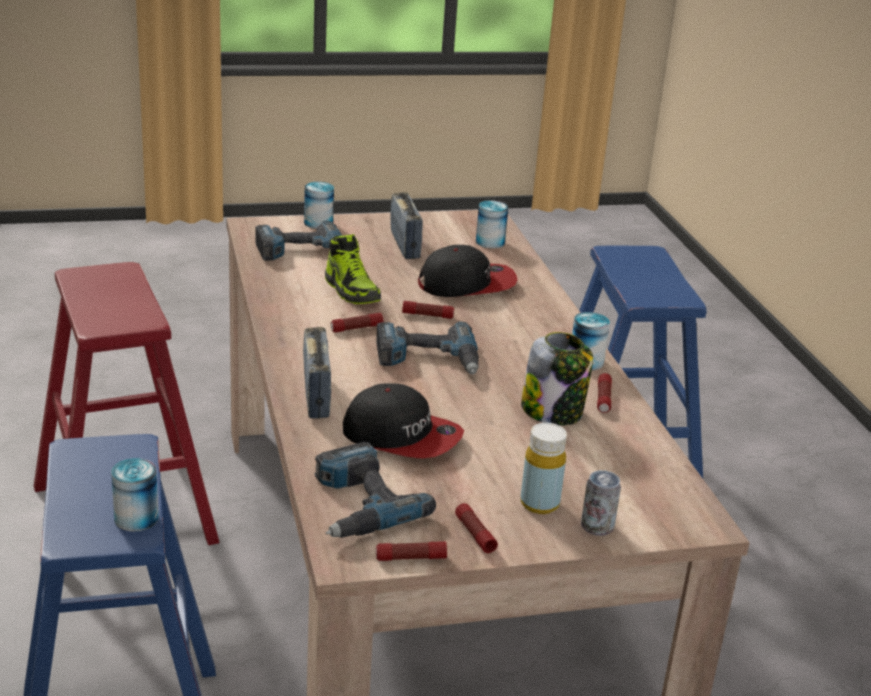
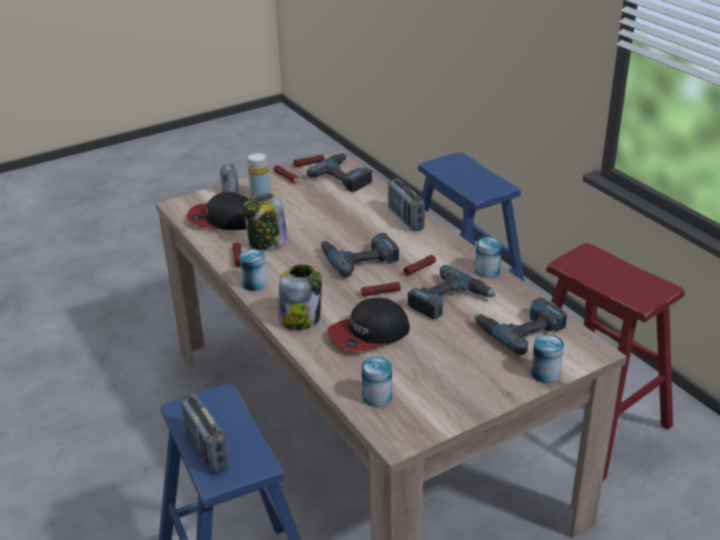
camera: 165 degrees right, 5 degrees up
(136, 518) = (441, 169): can -> can (487, 271)
(352, 290) = (449, 301): shoe -> power drill
(402, 436) = (344, 210): cap -> cap (222, 220)
(405, 245) = (448, 366): radio -> radio (206, 449)
(539, 313) = (300, 318): none -> jar

